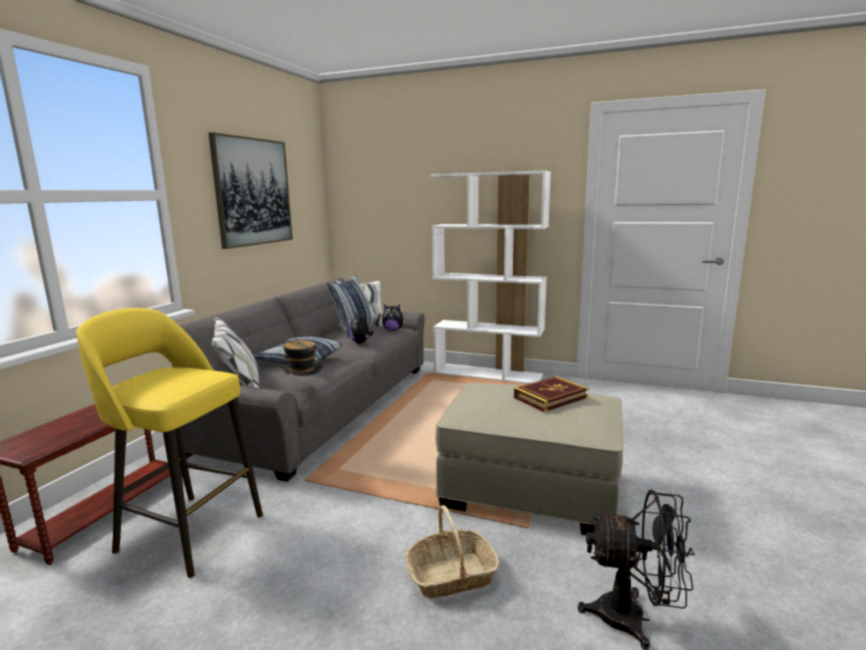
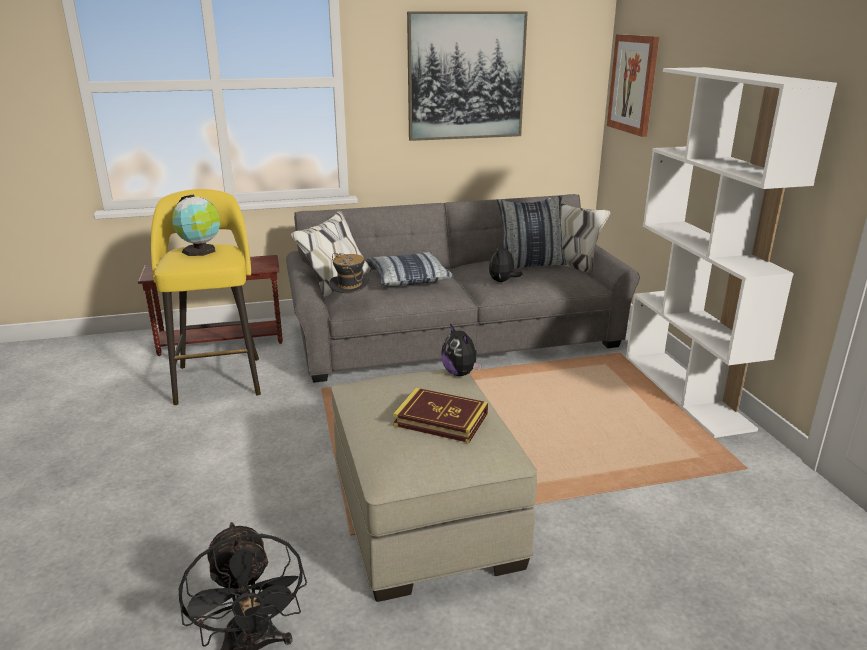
camera: 55 degrees right, 10 degrees up
(160, 377) = (200, 251): none -> globe
(360, 195) = (633, 84): none -> picture
(393, 330) = (570, 280): plush toy -> plush toy (460, 373)
(451, 576) = (245, 514): basket -> none

